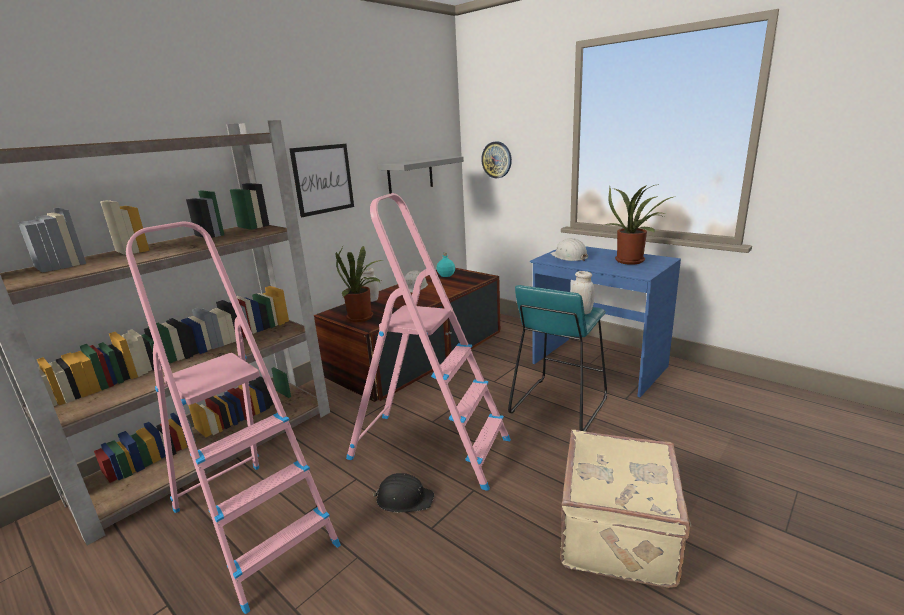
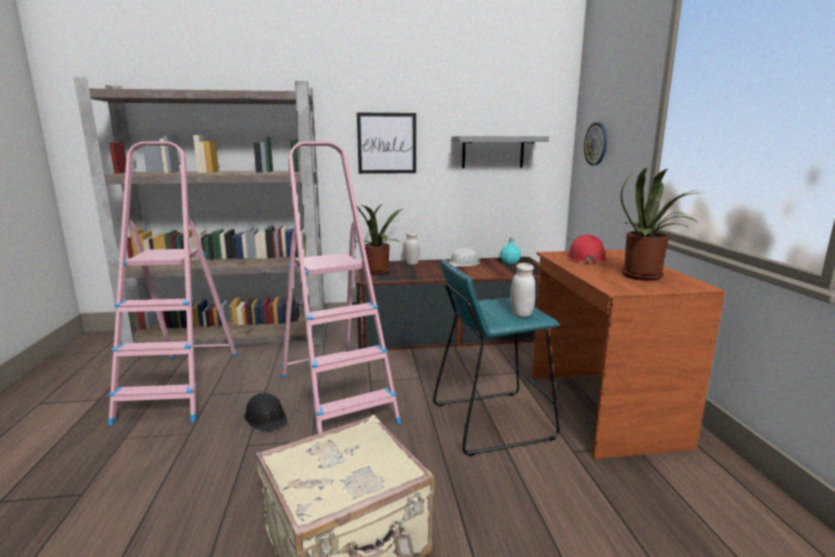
camera: 40 degrees right, 5 degrees down
(569, 256) = (585, 258): white hard hat -> red hard hat
(598, 365) = (601, 409): blue desk -> brown desk

